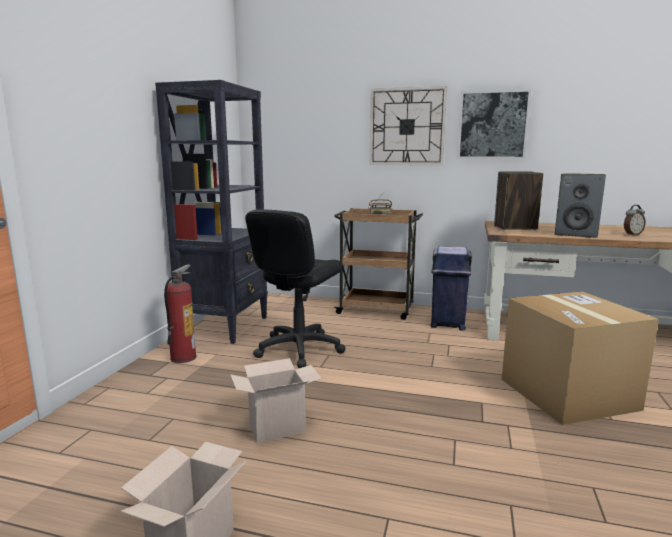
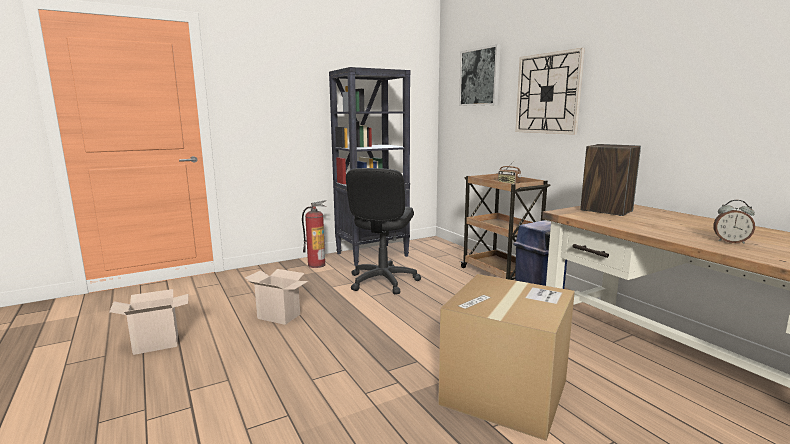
camera: 45 degrees right, 0 degrees up
(298, 349) = (382, 281): black office chair -> black office chair turned 60 degrees counterclockwise
(492, 125) = (627, 88): picture -> picture (480, 77)
(576, 234) = (645, 228): speaker -> none

